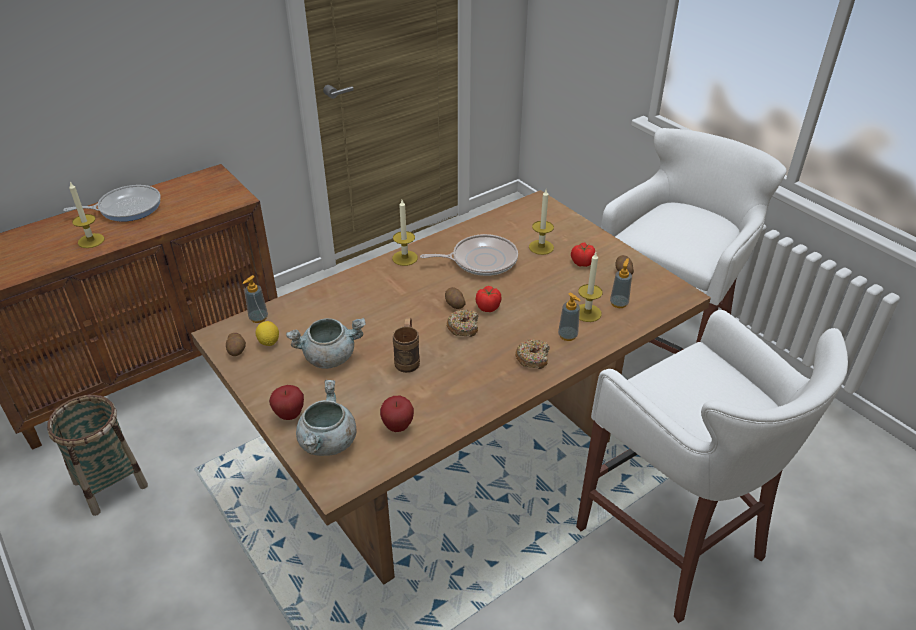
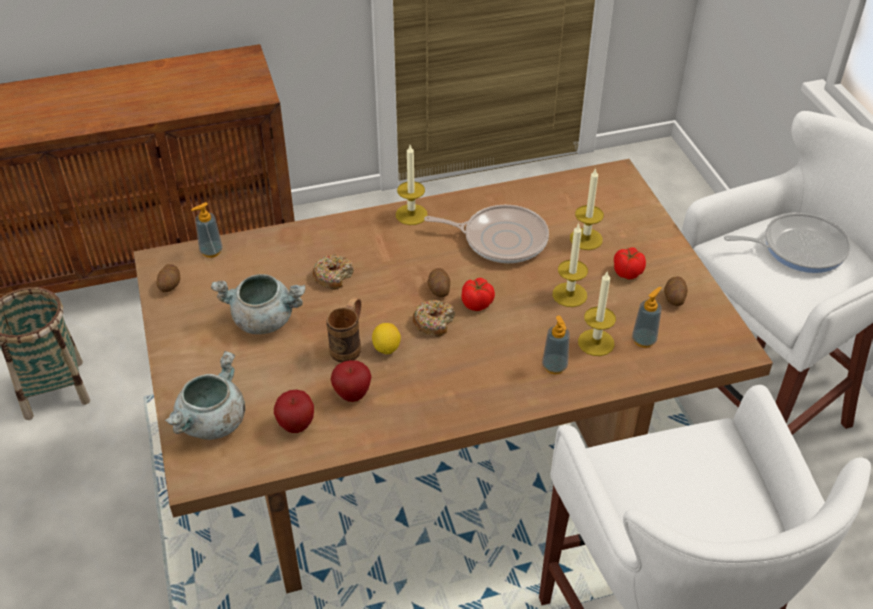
camera: 20 degrees right, 5 degrees up
(91, 241) = (80, 114): candle -> candle (569, 295)
(126, 208) = (134, 81): frying pan -> frying pan (798, 247)
(269, 342) = (208, 284): lemon -> lemon (386, 348)
(289, 415) = (188, 378): apple -> apple (352, 395)
(532, 358) = (495, 384): donut -> donut (333, 276)

